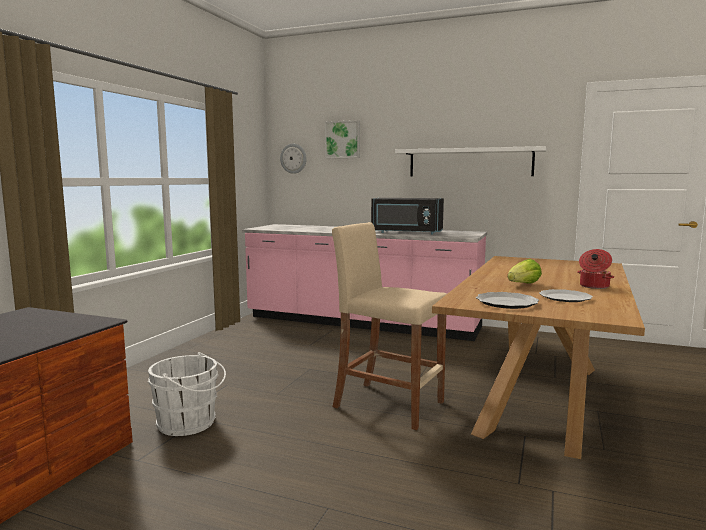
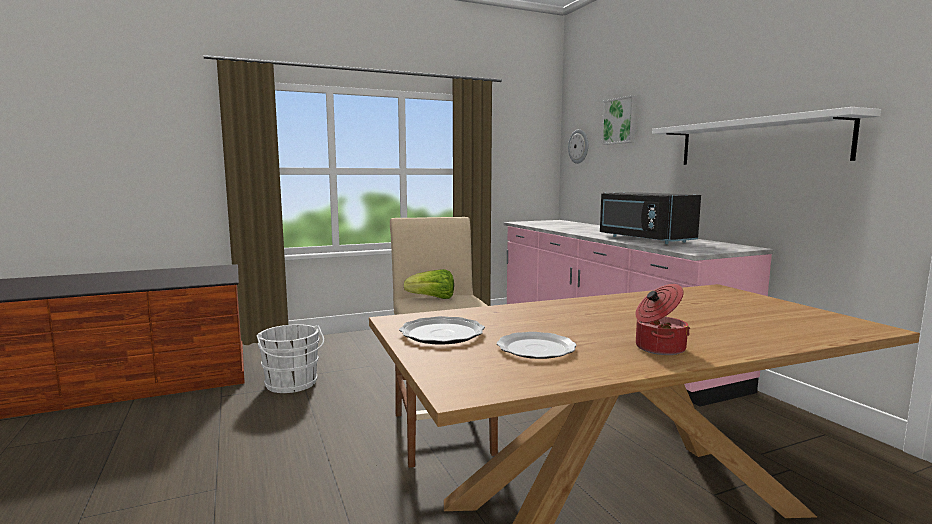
camera: 45 degrees right, 0 degrees up
(523, 284) = (568, 322): lettuce -> lettuce (432, 298)

